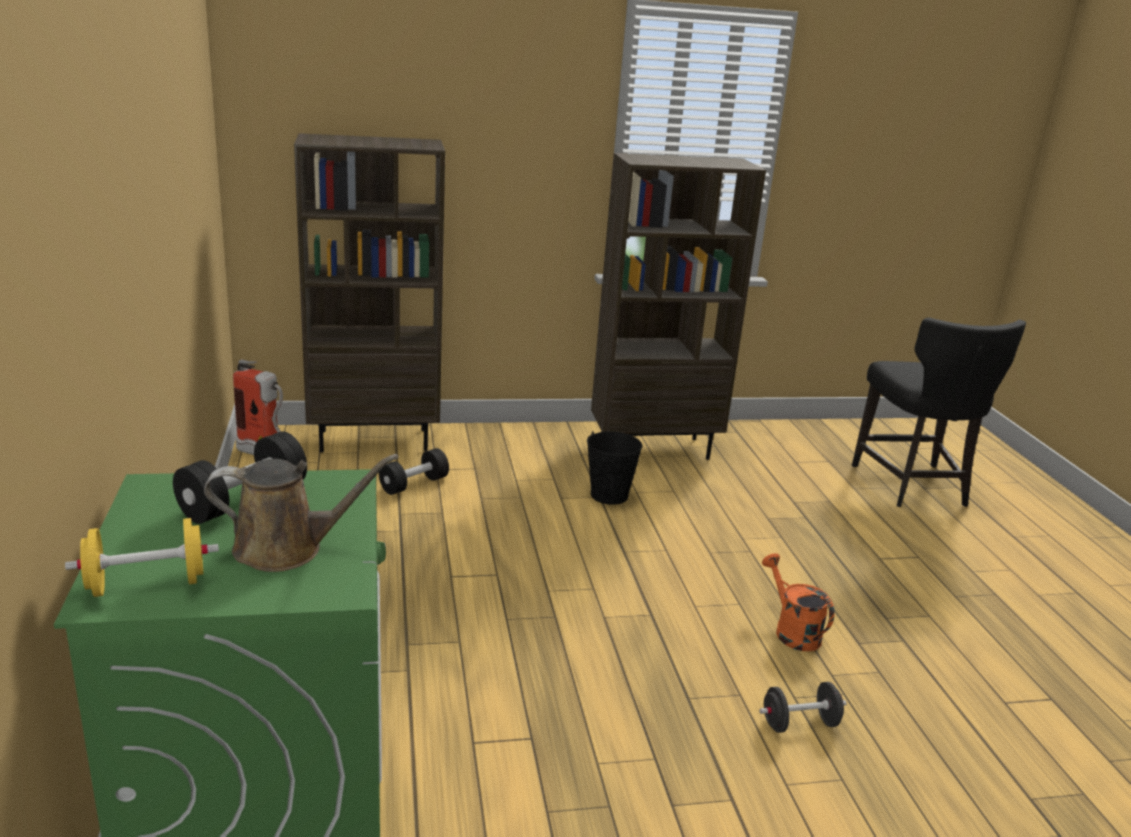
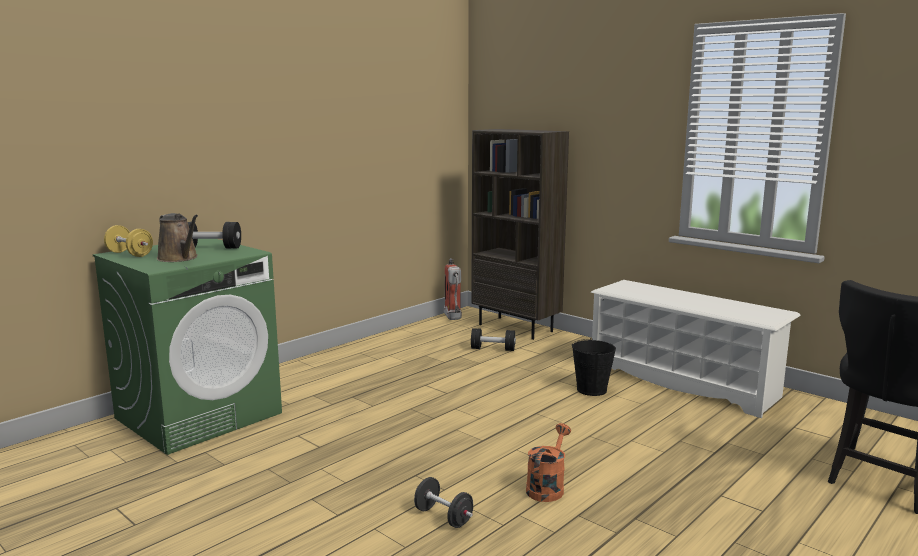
camera: 55 degrees right, 10 degrees down
(654, 449) = (683, 382): brown bookcase -> white shoe rack

